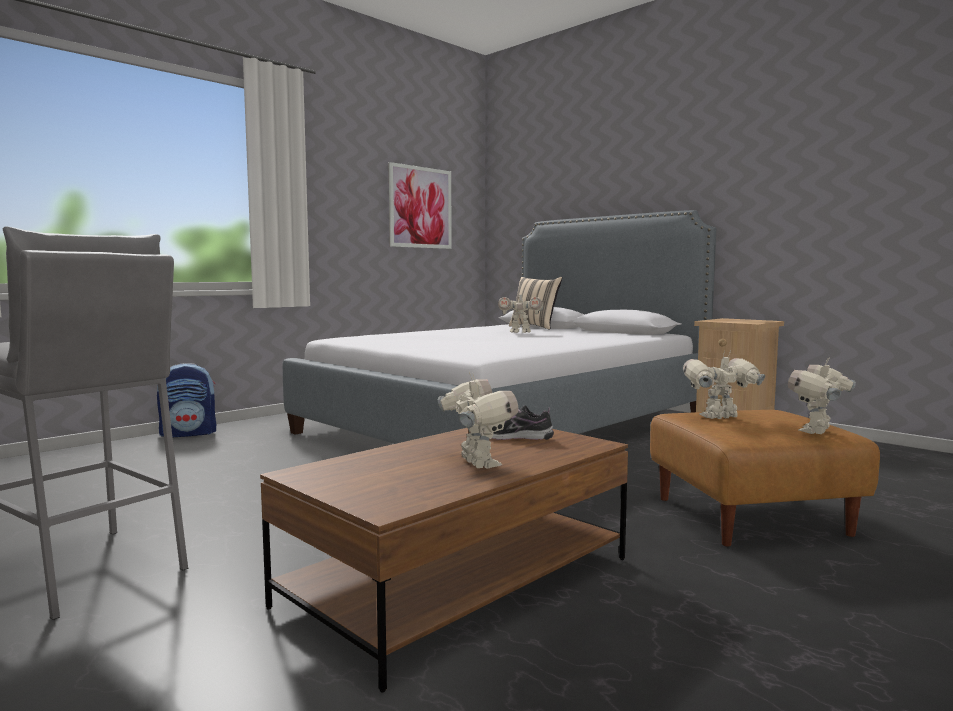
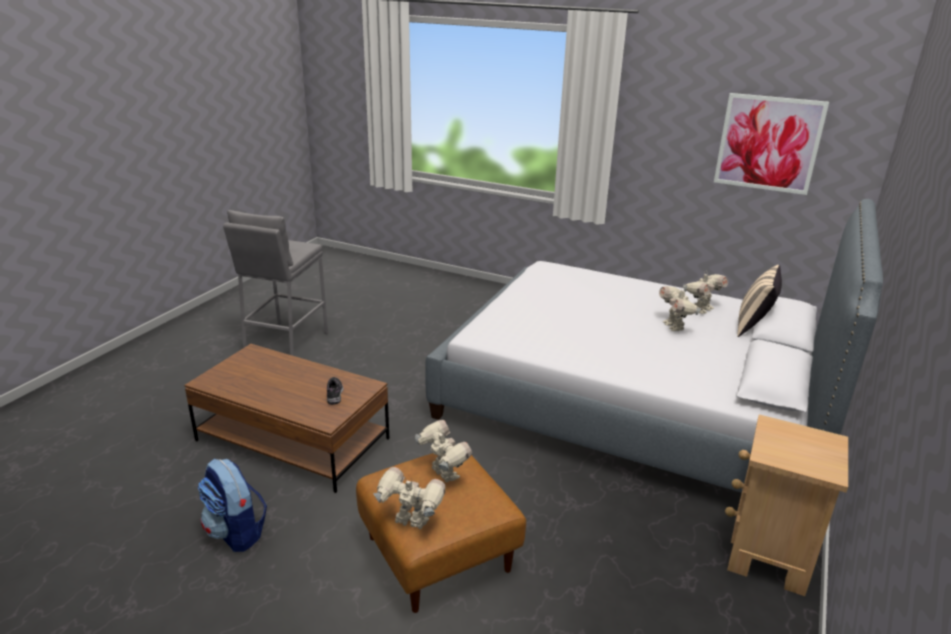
camera: 70 degrees right, 20 degrees up
(189, 433) = (496, 289): backpack -> backpack (236, 532)
(477, 464) = (274, 390): toy robot -> toy robot (701, 309)

